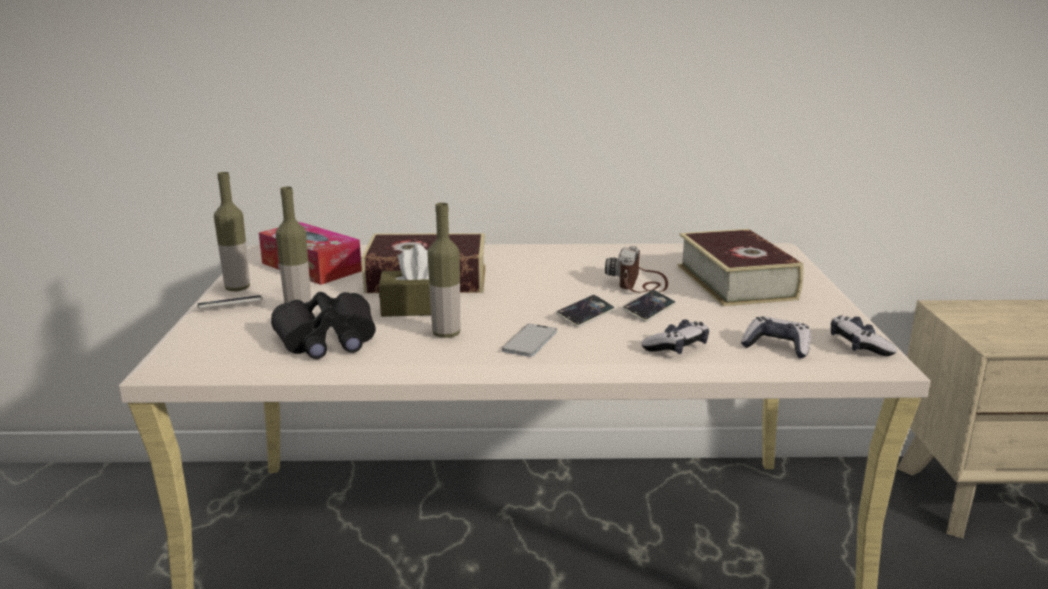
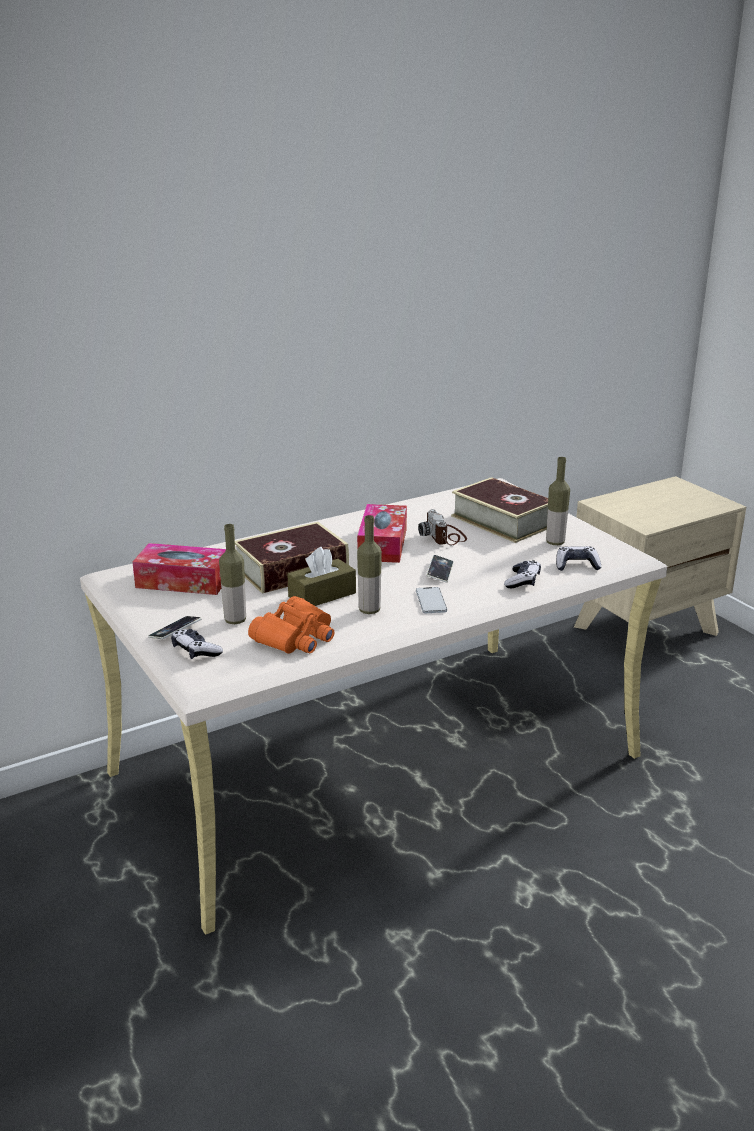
camera: 30 degrees left, 5 degrees up
(237, 288) = (154, 615): bottle -> bottle (555, 542)
(327, 340) = (295, 637): black binoculars -> orange binoculars
(558, 276) = (382, 544): none -> tissue box
(649, 309) = (474, 557): phone -> none
(859, 346) = (618, 552): game controller -> game controller (196, 651)

